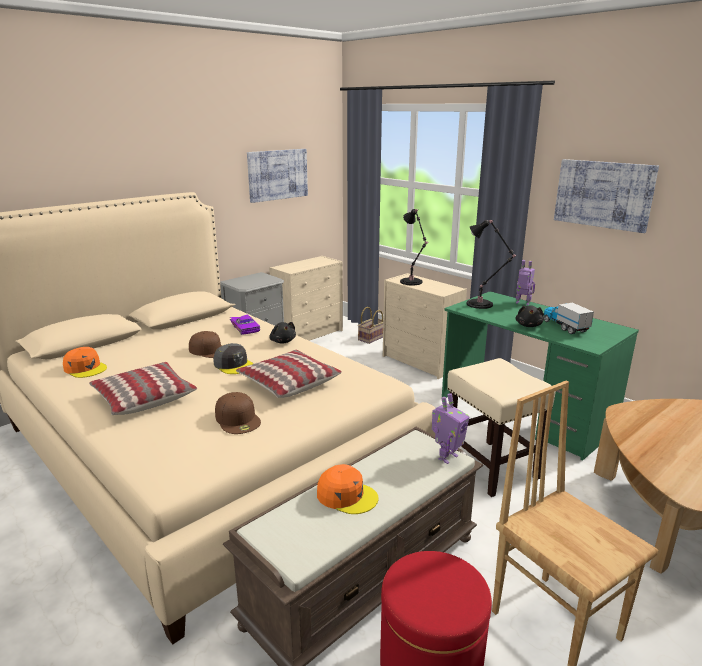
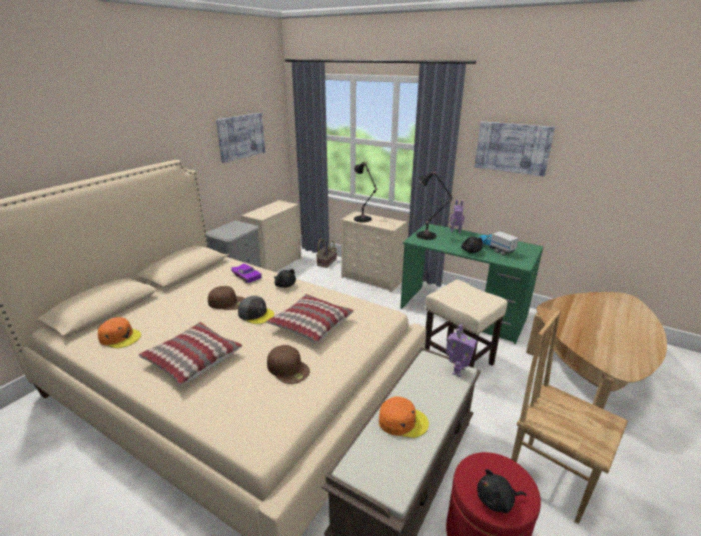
camera: 15 degrees left, 5 degrees up
(427, 603) = (497, 500): none -> black plush toy

